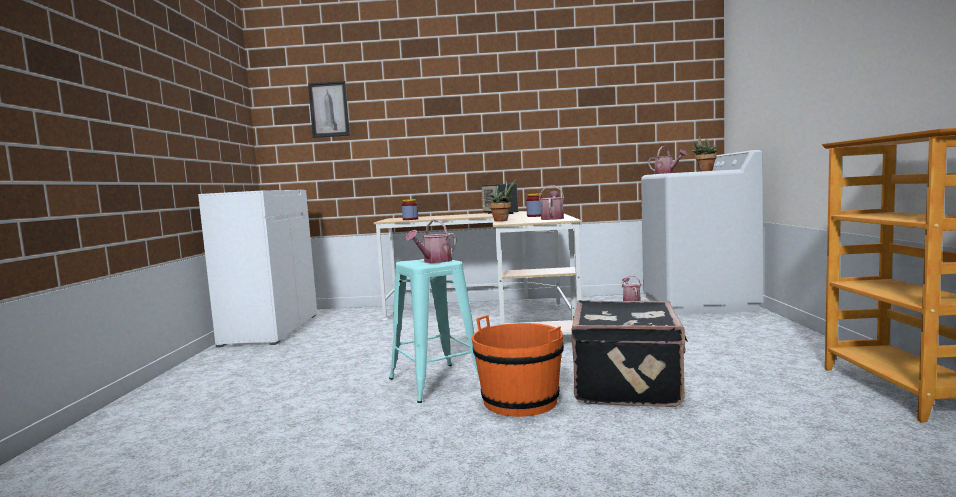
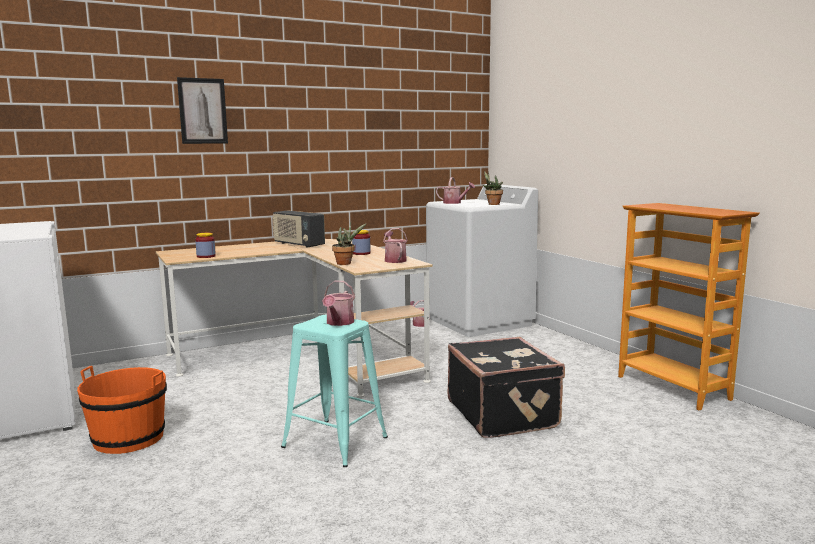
camera: 30 degrees left, 5 degrees up
(329, 109) = (72, 113): picture -> picture (202, 111)
(520, 401) = (434, 446): orange bucket -> orange bucket (128, 438)

